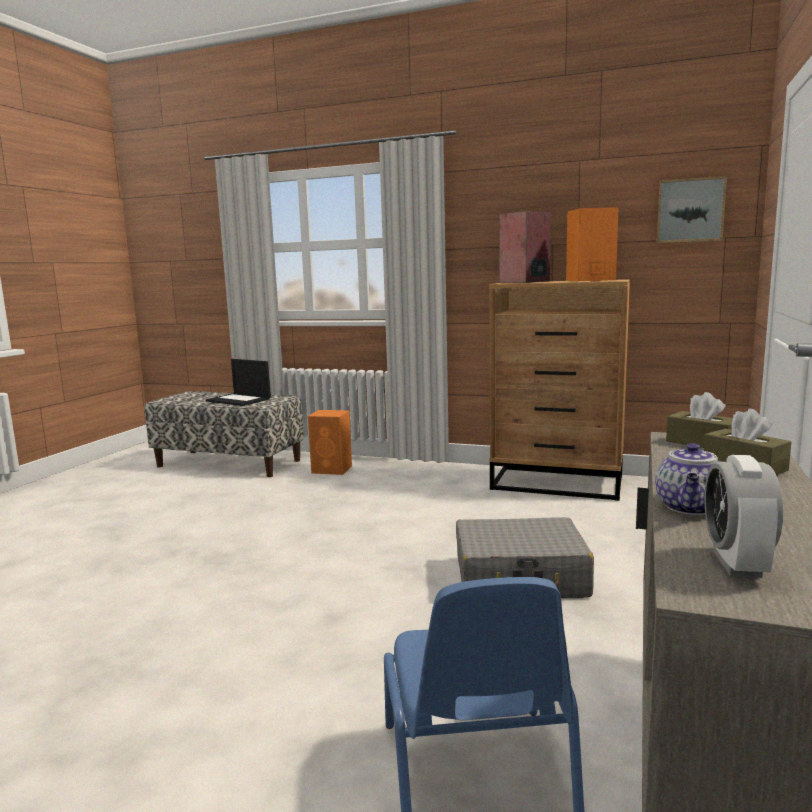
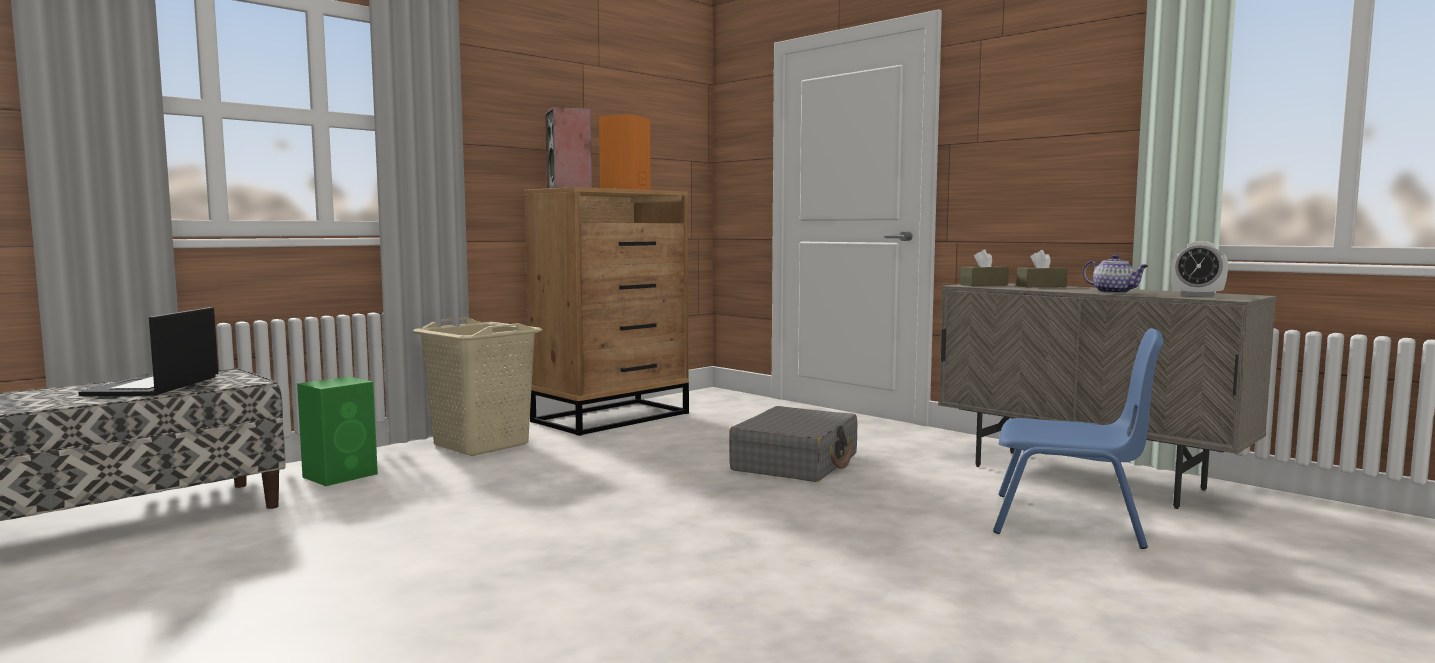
camera: 65 degrees left, 5 degrees down
(239, 400) = (153, 386): laptop -> laptop turned 120 degrees clockwise
(333, 469) = (342, 475): orange speaker -> green speaker
(430, 475) = (481, 444): none -> beige laundry basket
(690, 210) = (670, 132): picture -> none

